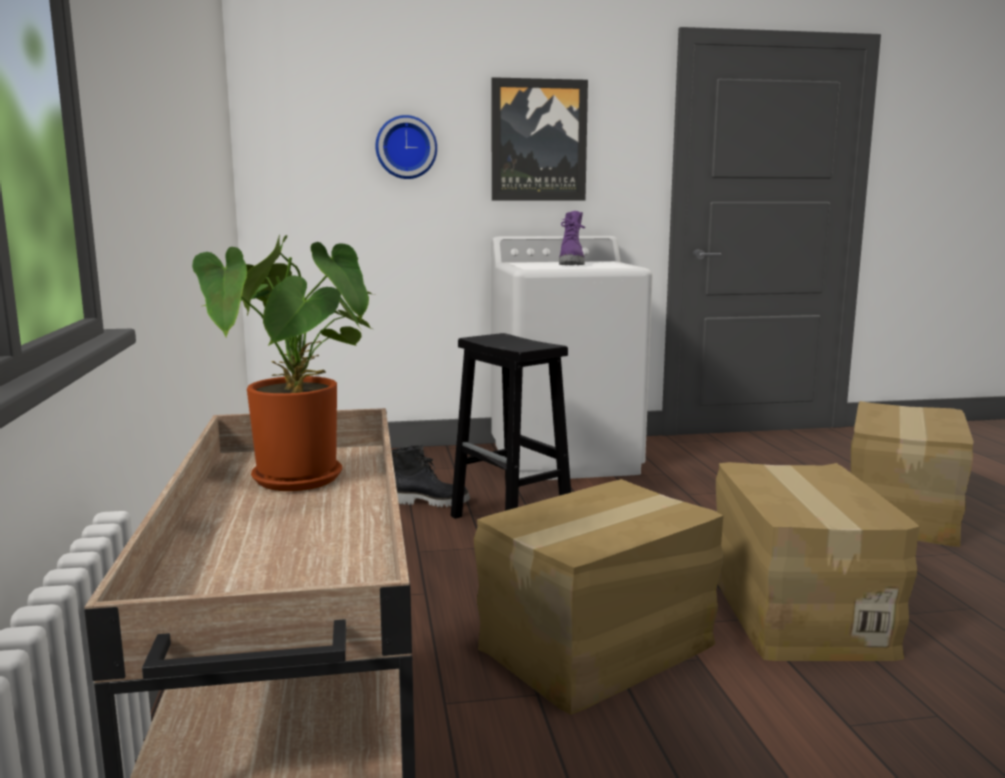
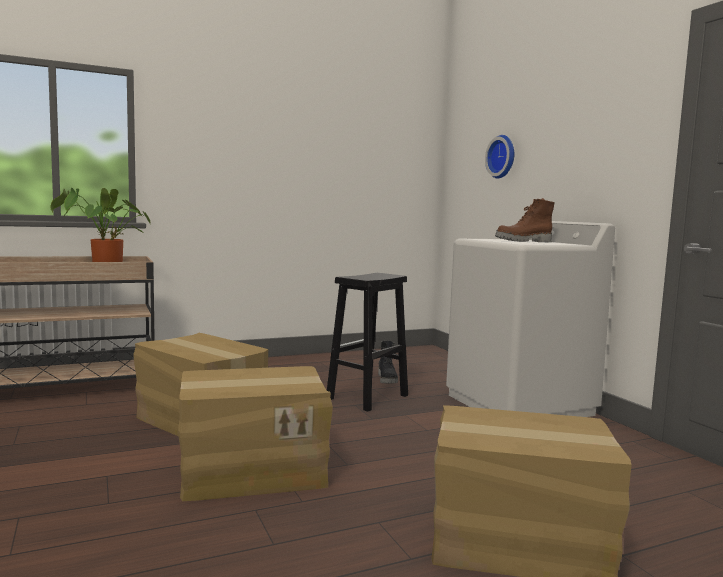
camera: 75 degrees right, 5 degrees down
(538, 140) = (572, 142): picture -> none
(572, 264) = (523, 241): purple boot -> brown boot

